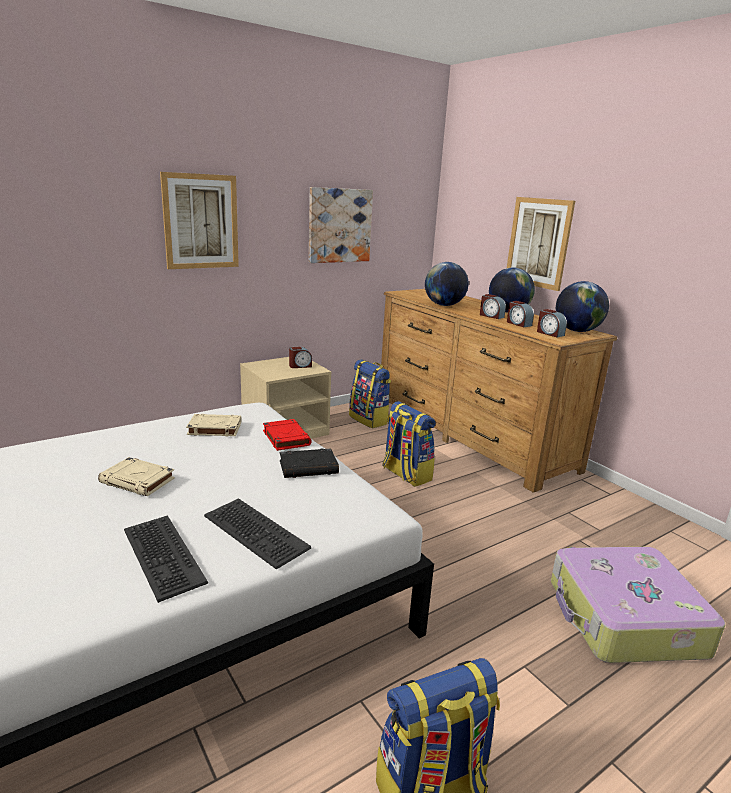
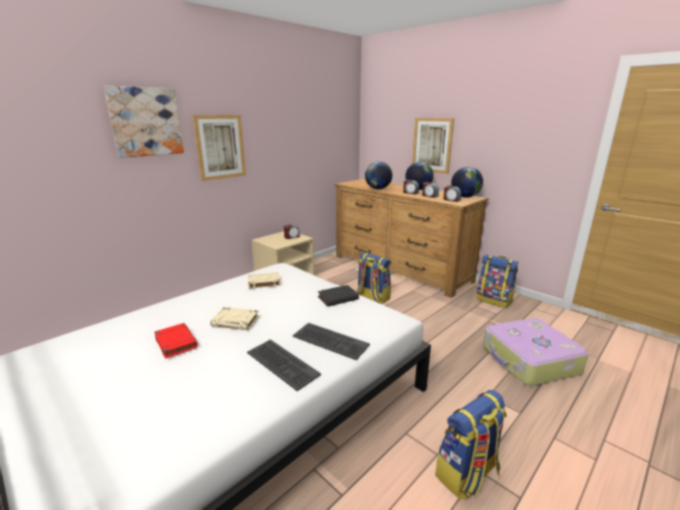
camera: 10 degrees left, 0 degrees up
(285, 438) = (313, 282): red book -> red book (175, 343)
(339, 225) = (304, 143): picture -> picture (145, 122)
(369, 419) = (335, 267): backpack -> backpack (494, 300)

